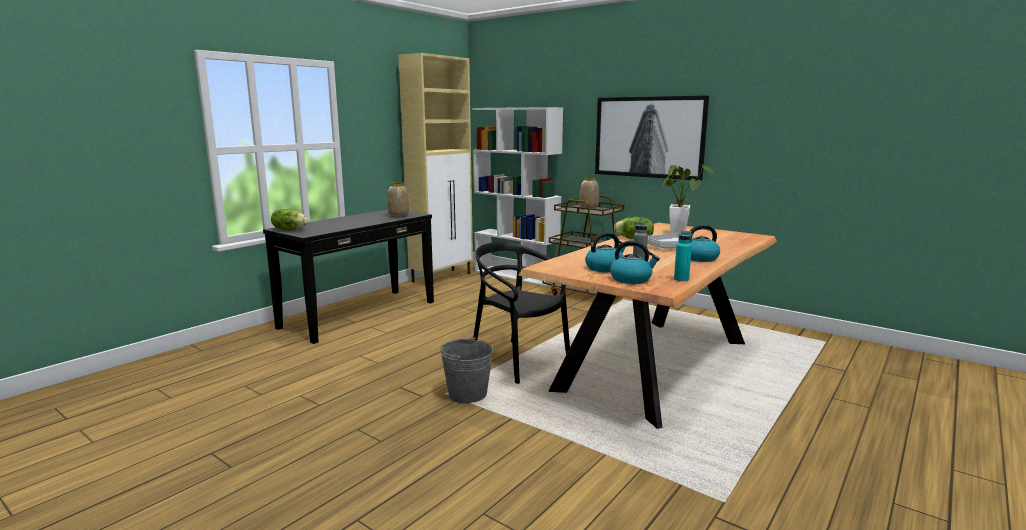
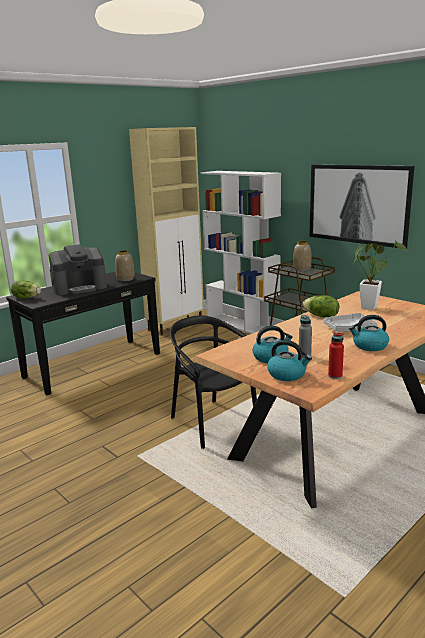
camera: 10 degrees right, 5 degrees up
(349, 222) = (80, 288): none -> coffee machine
(467, 394) = (156, 457): grey bucket -> none
(681, 279) = (335, 376): turquoise bottle -> red bottle

